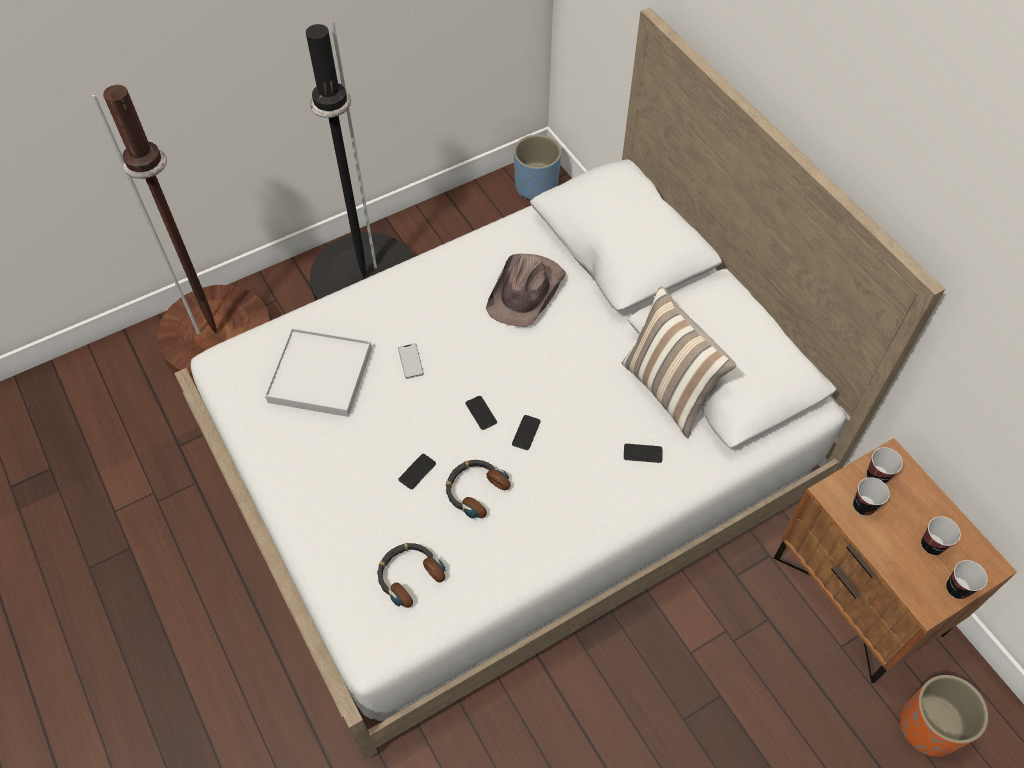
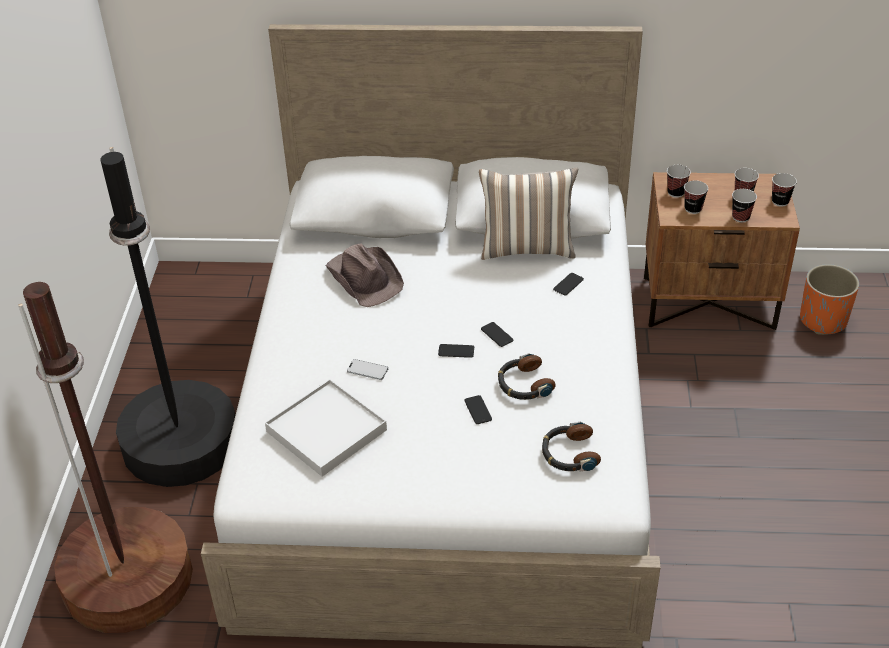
camera: 55 degrees left, 15 degrees down
(536, 186) = (191, 285): blue planter -> none
(891, 560) = (740, 217): none -> cup

